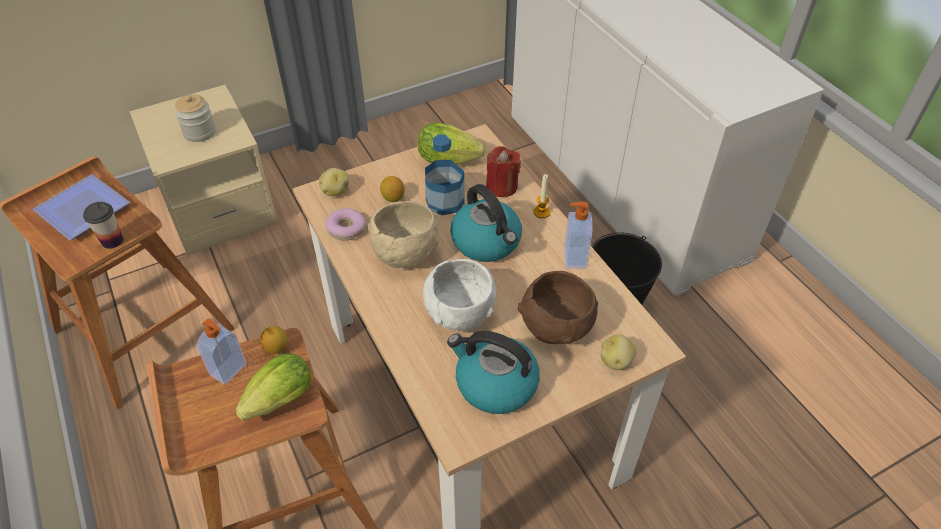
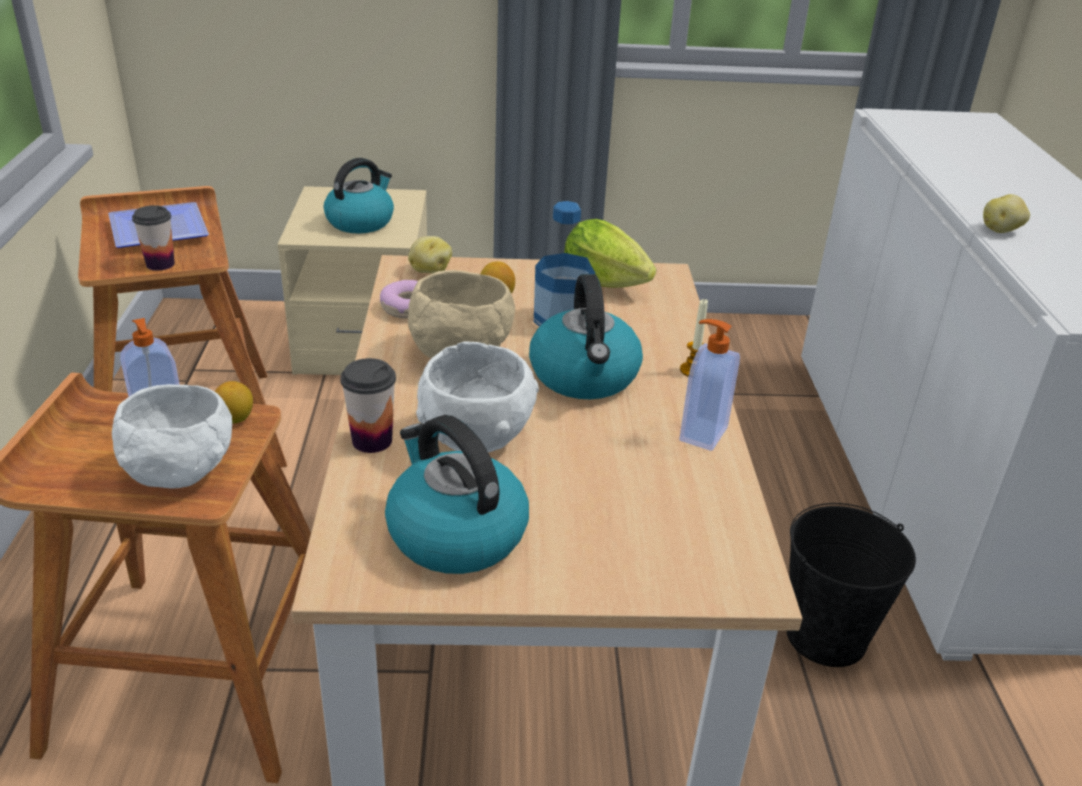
camera: 25 degrees right, 15 degrees down
(199, 132) = (360, 221): jar -> kettle
(277, 403) = (181, 474): lettuce -> white bowl
(404, 342) = (372, 441): none -> cup
(502, 186) = (657, 328): red candle -> none
(556, 329) = (605, 504): brown bowl -> none
(616, 361) = (671, 577): potato -> potato (1001, 230)

